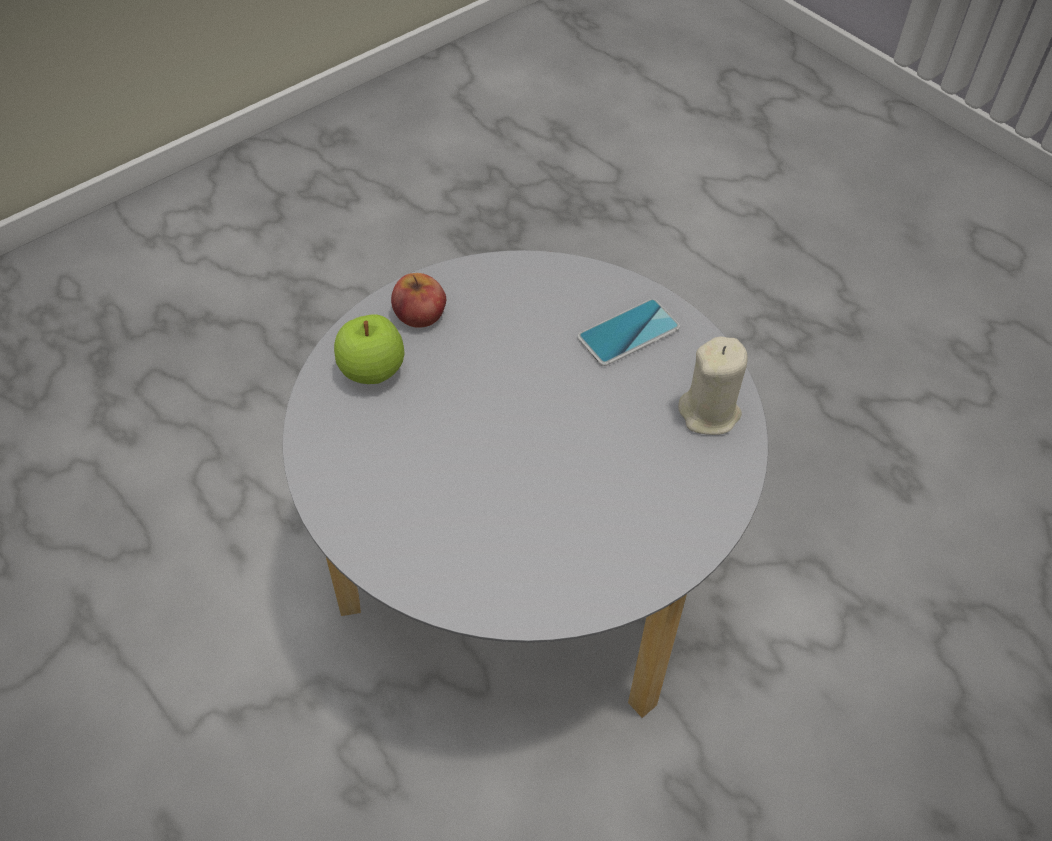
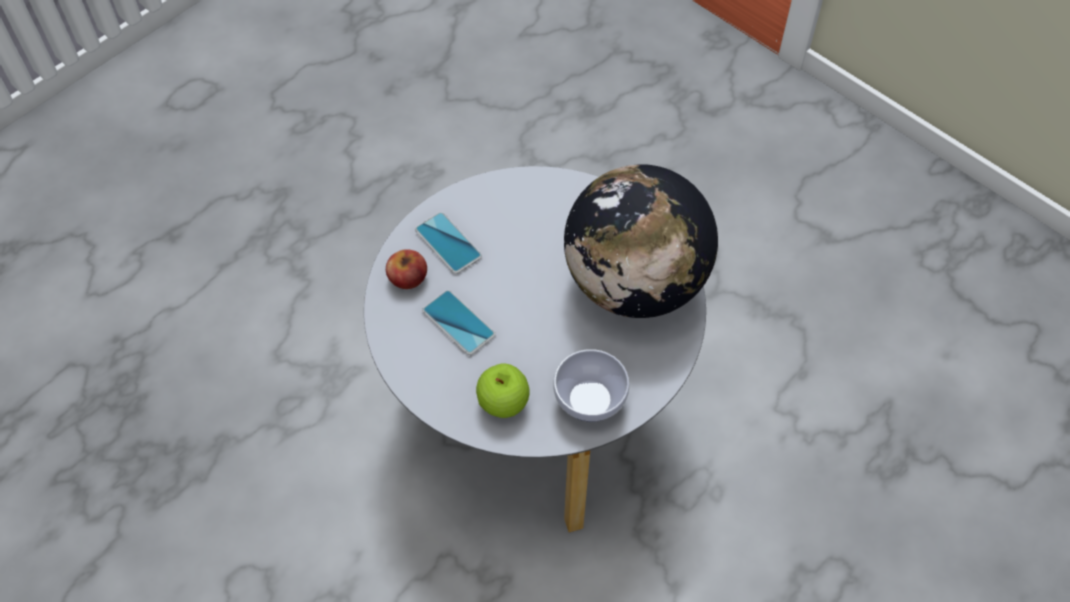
camera: 95 degrees left, 5 degrees up
(357, 462) = (588, 399): none -> bowl
(419, 313) = (440, 380): apple -> apple (407, 277)
(500, 336) = (458, 323): none -> phone
(539, 543) = (634, 283): none -> globe
(709, 413) = (516, 196): beige candle -> none

